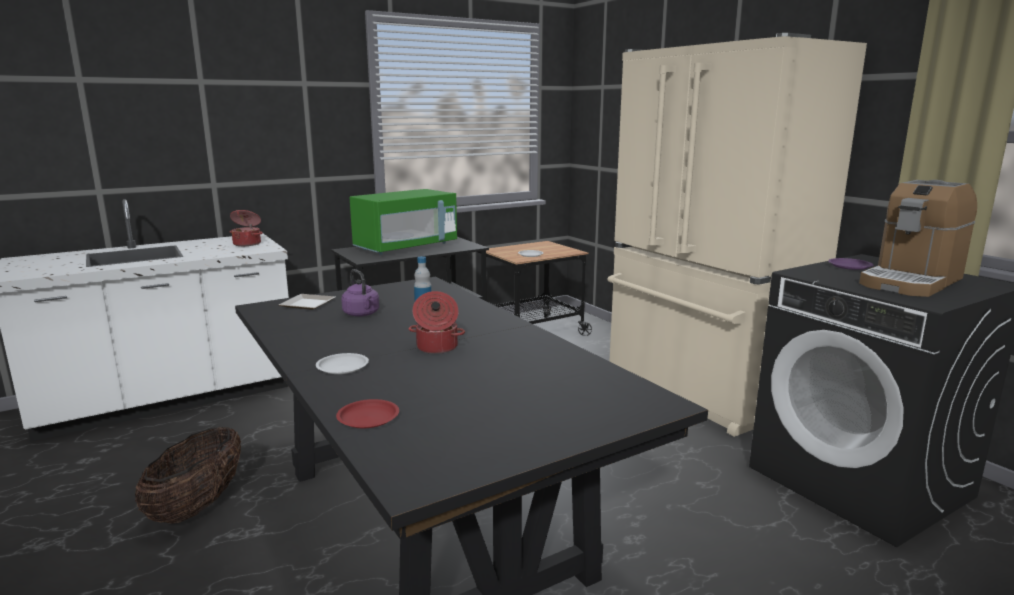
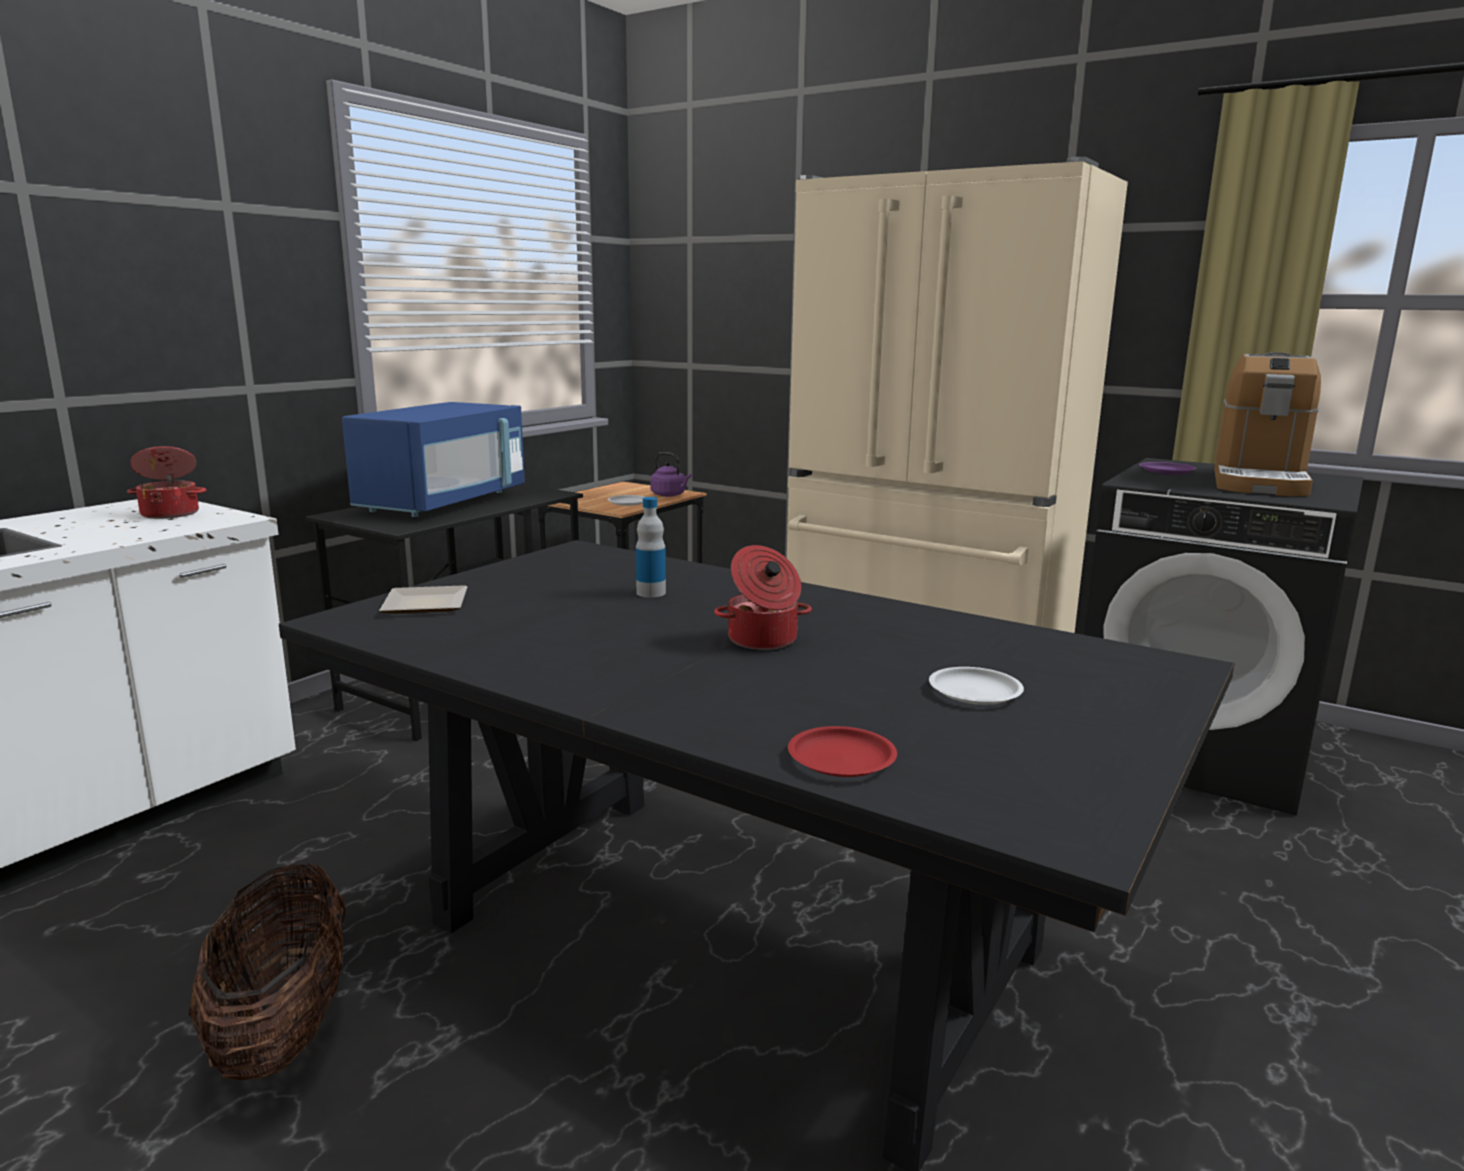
camera: 25 degrees left, 0 degrees up
(342, 367) = (663, 692): white plate -> white plate (975, 692)
(362, 314) = (553, 608): purple kettle -> purple kettle (670, 495)
(406, 247) = (444, 502): green microwave -> blue microwave

